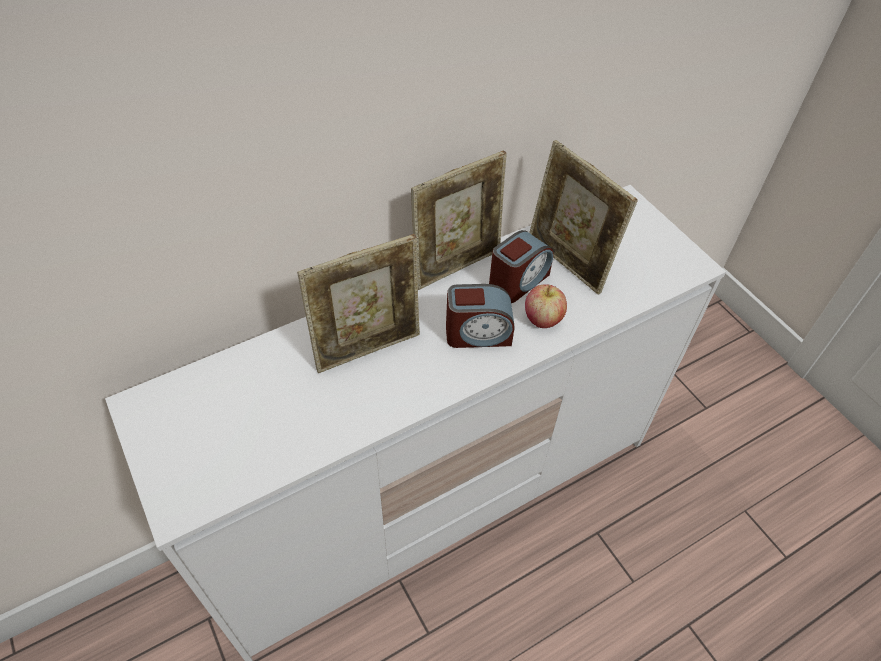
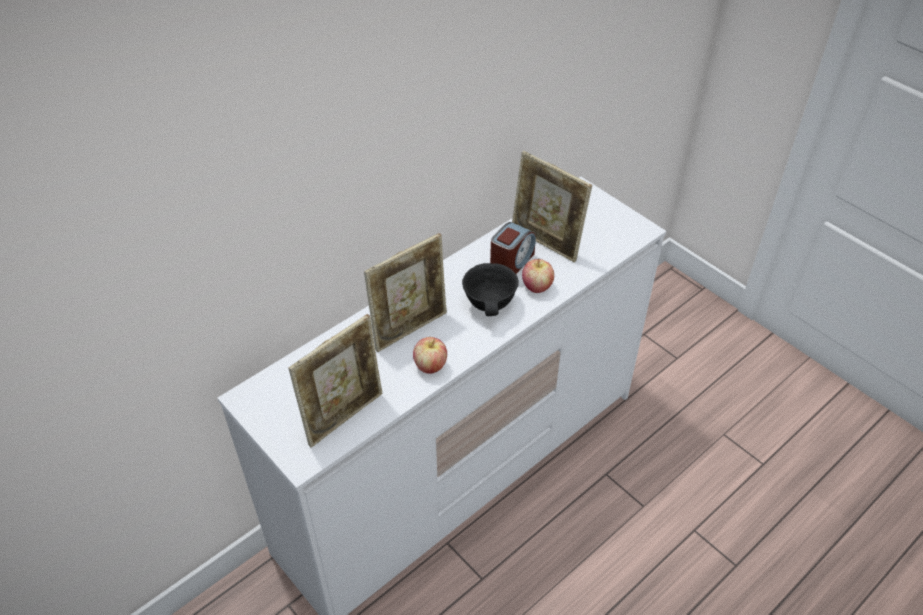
camera: 10 degrees left, 5 degrees down
(379, 404) = (430, 366): none -> apple
(457, 266) = (461, 258): picture frame -> picture frame (344, 416)
(478, 333) = (490, 305): alarm clock -> black bowl

